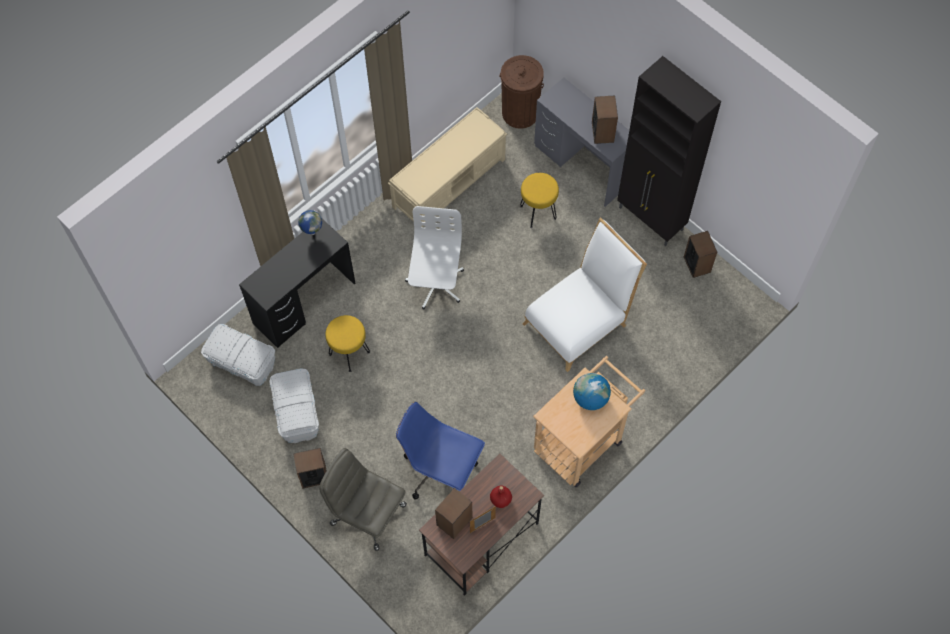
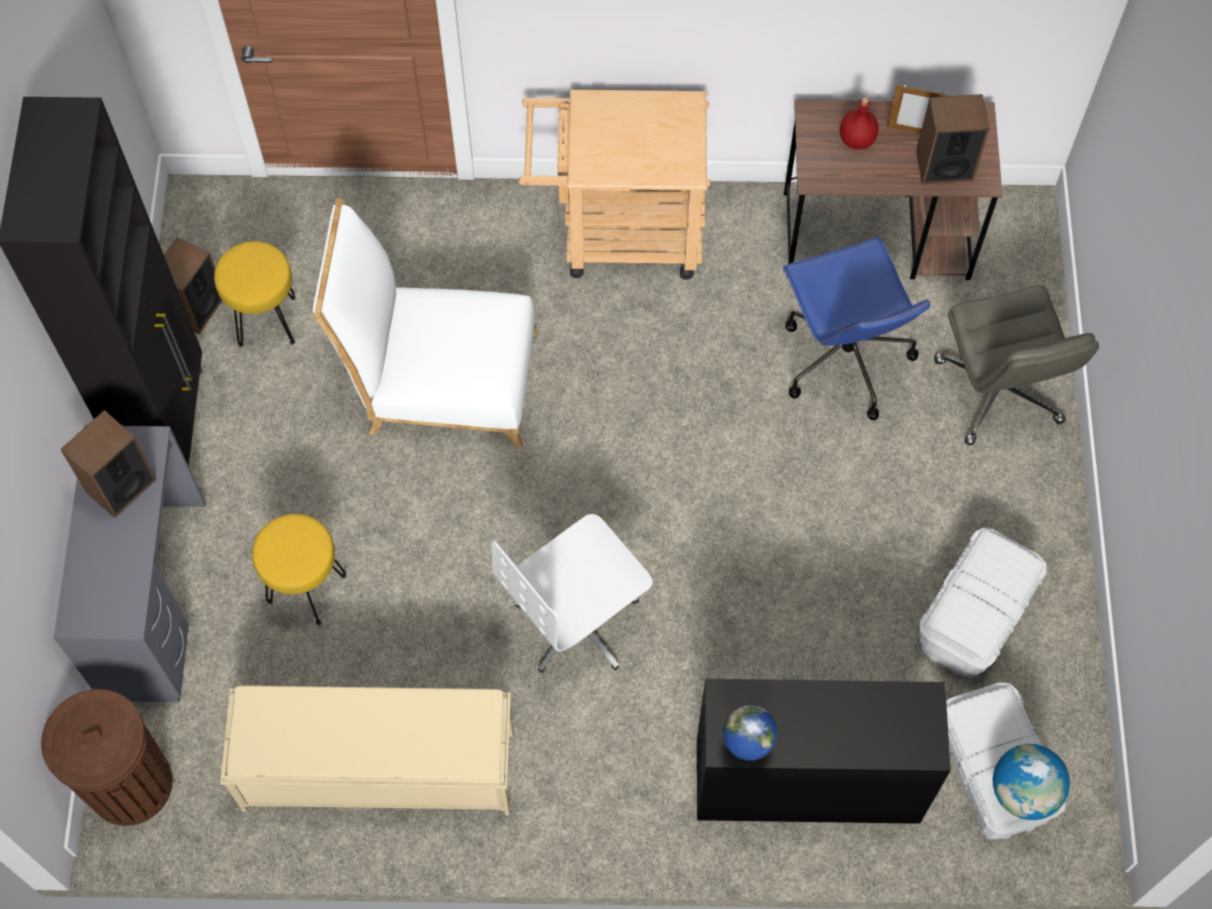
camera: 135 degrees left, 0 degrees up
(313, 475) = (1029, 506): speaker -> none
(349, 353) = (813, 634): yellow stool -> yellow stool (268, 320)
(590, 398) = (607, 143): globe -> globe (1023, 792)

